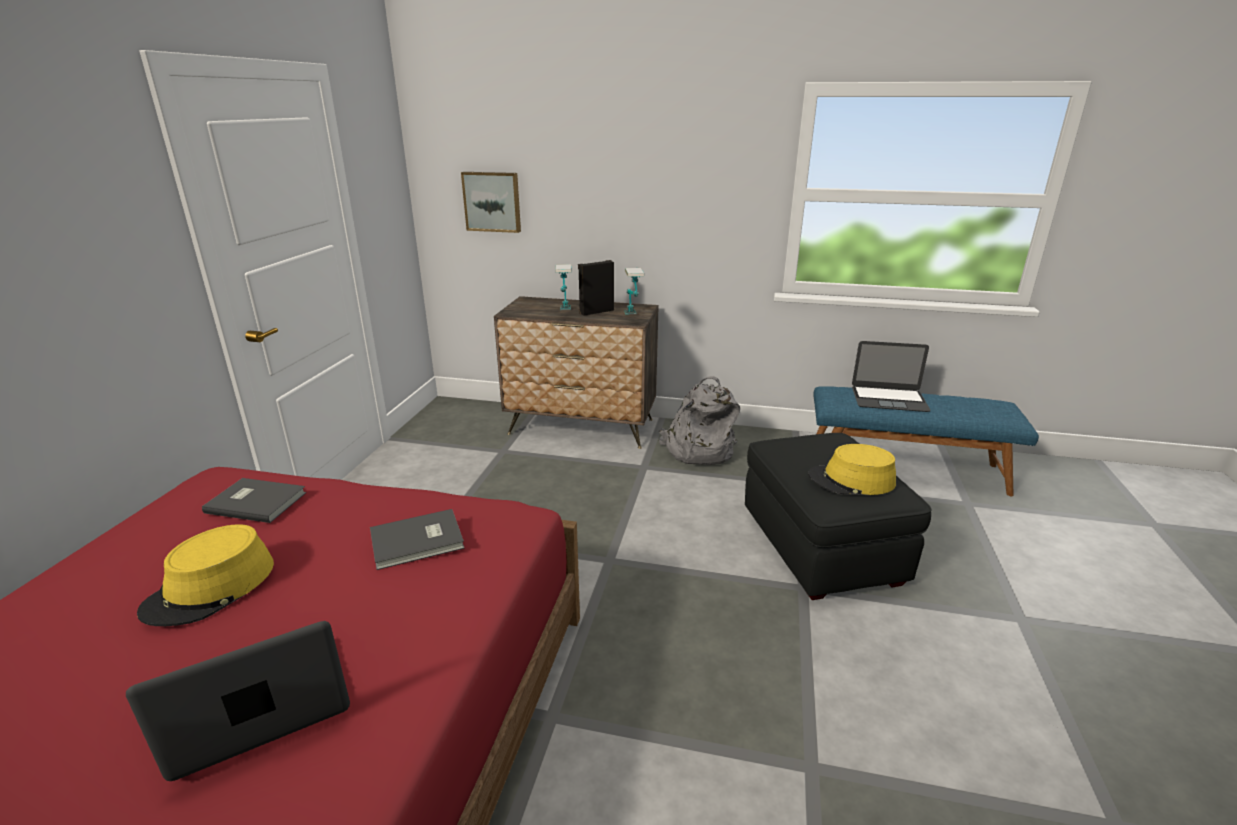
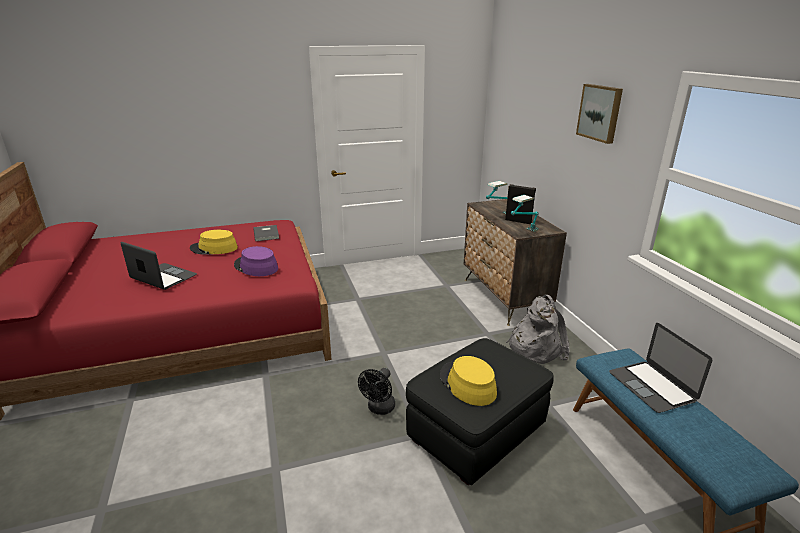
camera: 60 degrees right, 0 degrees up
(419, 542) = (256, 267): grey book -> purple hat
(492, 201) = (510, 133): picture -> picture (600, 112)
(734, 607) = (379, 409): none -> black fan

